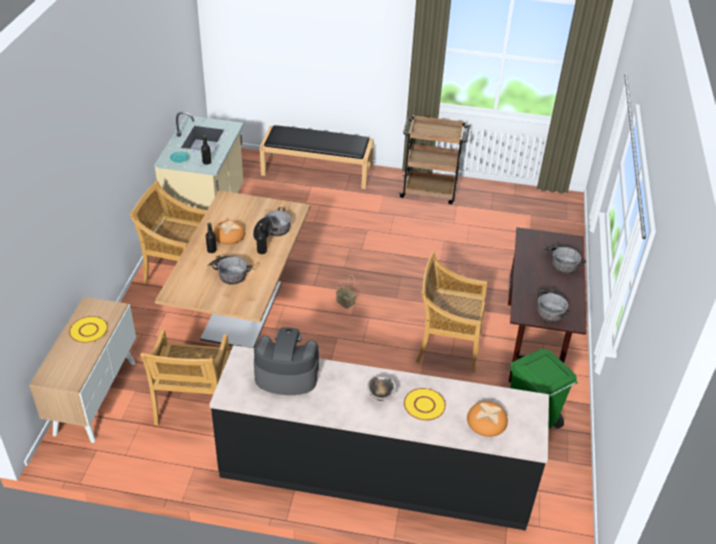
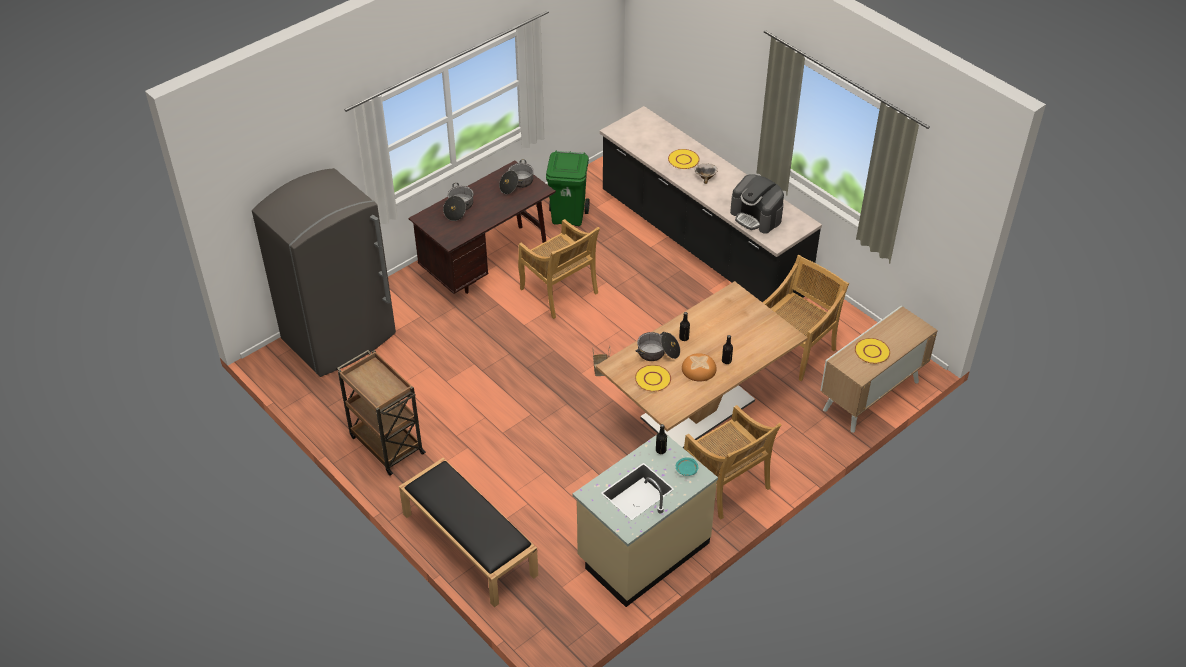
camera: 140 degrees left, 5 degrees up
(228, 274) = (729, 331): cooking pot -> none
(258, 213) = (653, 379): none -> yellow plate
(486, 420) = (655, 136): bread -> none
(548, 231) = (340, 337): none -> grey fridge

